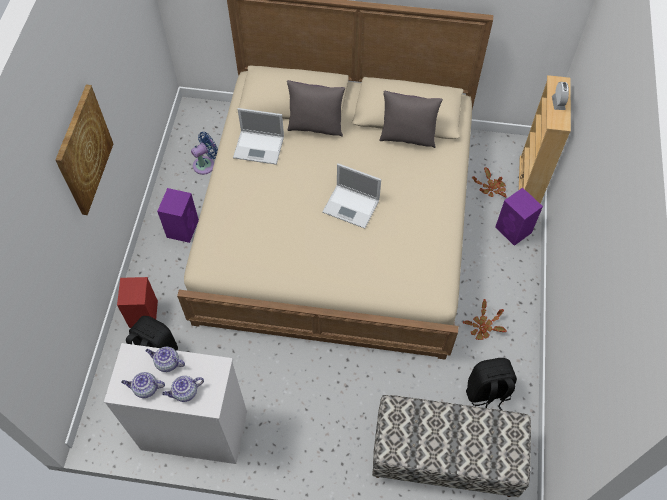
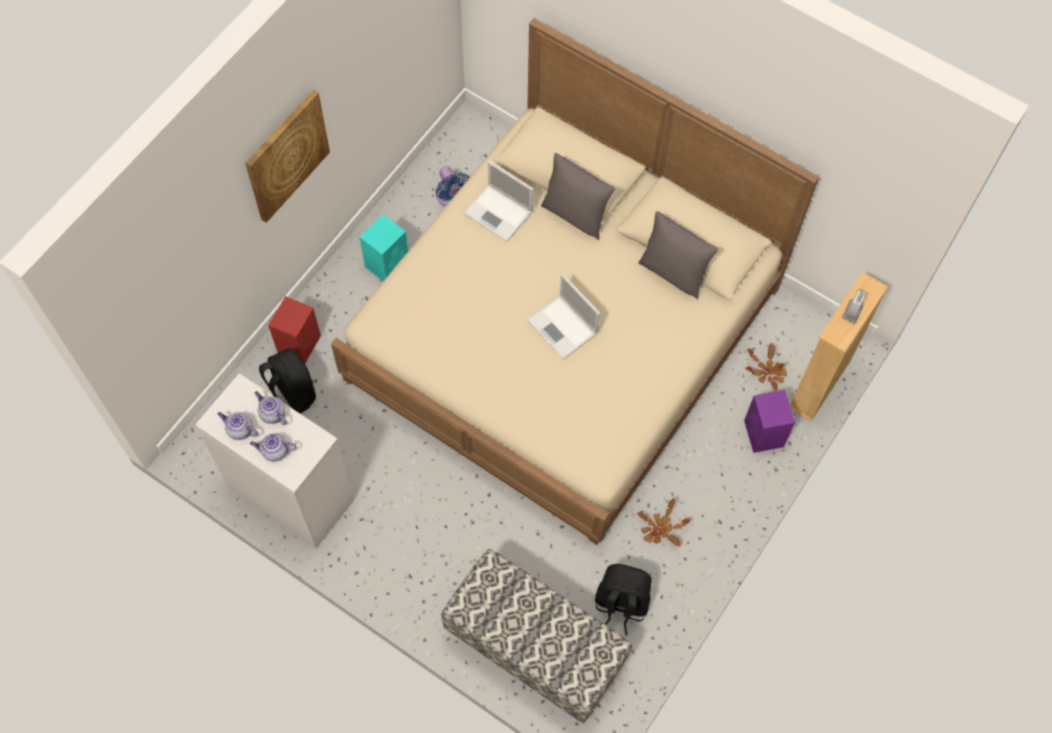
camera: 25 degrees right, 5 degrees up
(183, 228) = (388, 263): purple speaker -> turquoise speaker
(206, 164) = (451, 197): blue fan -> blue fan turned 75 degrees clockwise

